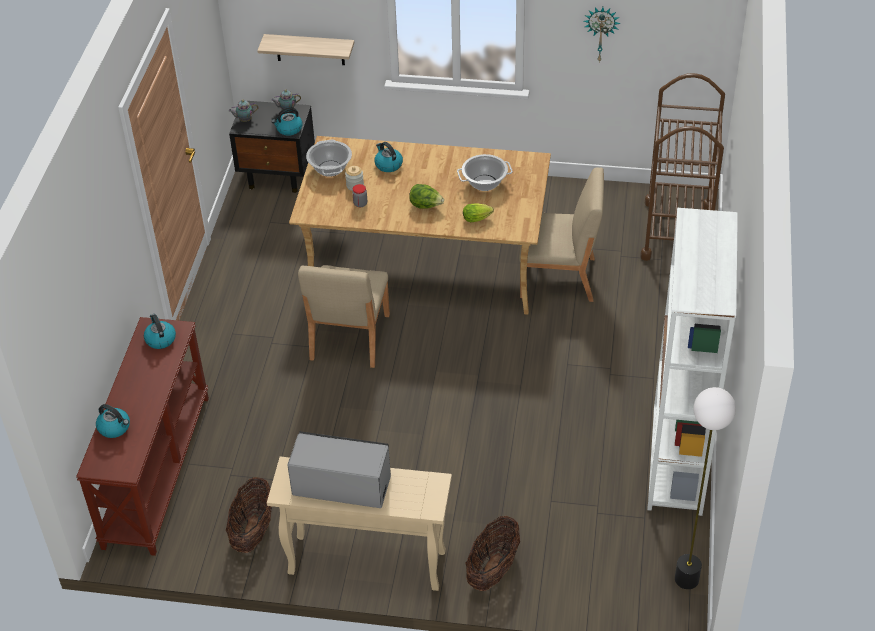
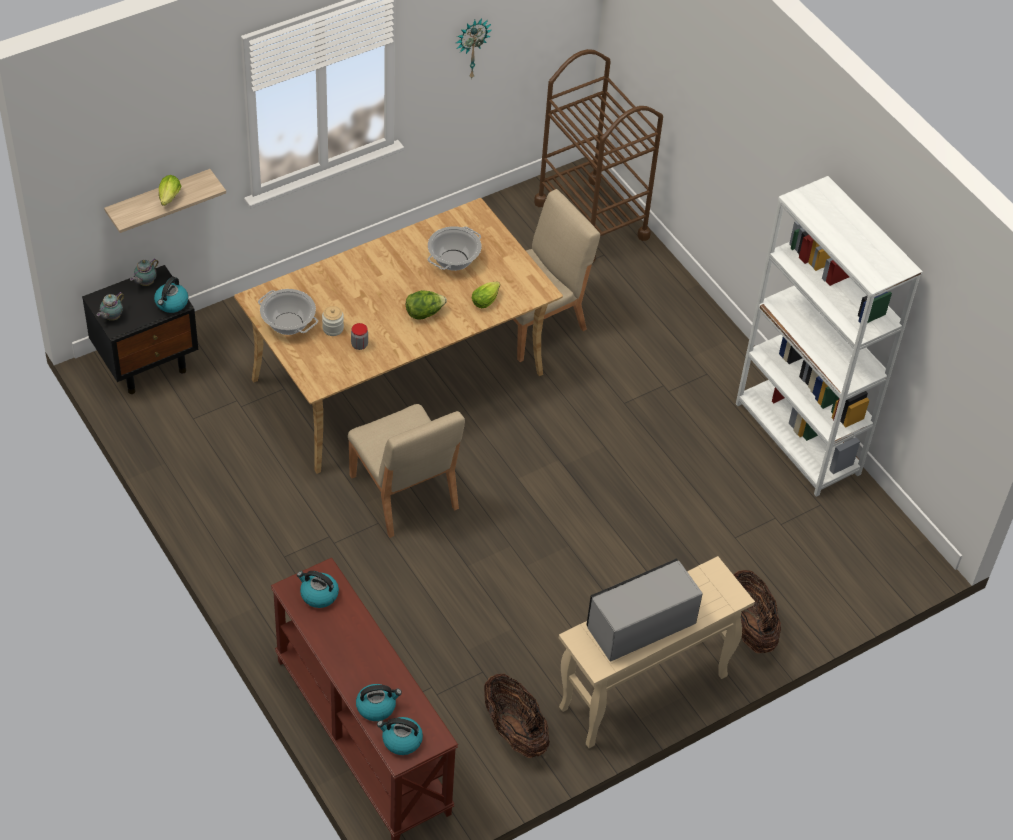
camera: 45 degrees left, 5 degrees up
(307, 46) = (169, 199): none -> lettuce
(388, 165) = (341, 289): kettle -> kettle (401, 740)
(686, 579) = (900, 537): floor lamp -> none

